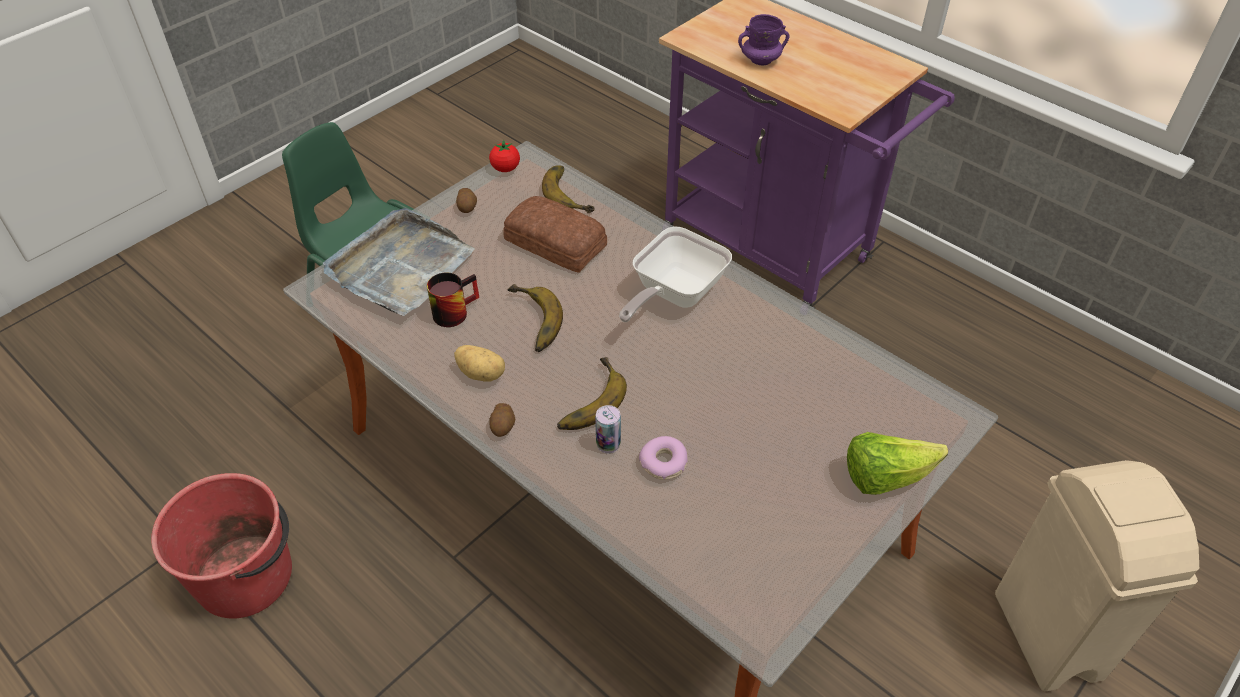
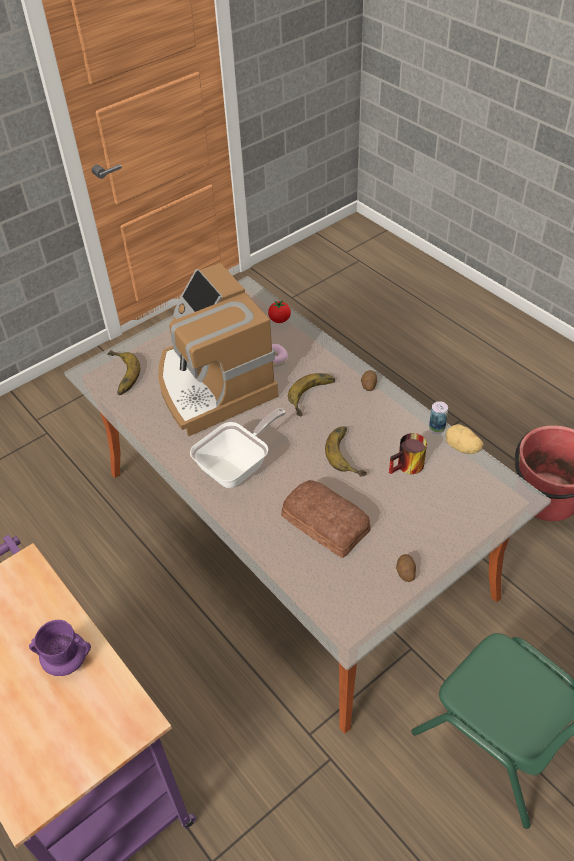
camera: 170 degrees left, 0 degrees up
(400, 267) = (457, 510): grey tray -> none
(482, 373) = (384, 419): potato -> potato (462, 448)
(505, 168) = (370, 622): tomato -> tomato (279, 320)
(571, 192) = (306, 581): banana -> banana (119, 375)
(608, 444) = (304, 371): can -> can (436, 428)
(749, 408) = (212, 384): none -> coffee machine
(885, 477) = (151, 345): lettuce -> none
(1047, 637) = (63, 427): beige trash can -> none

